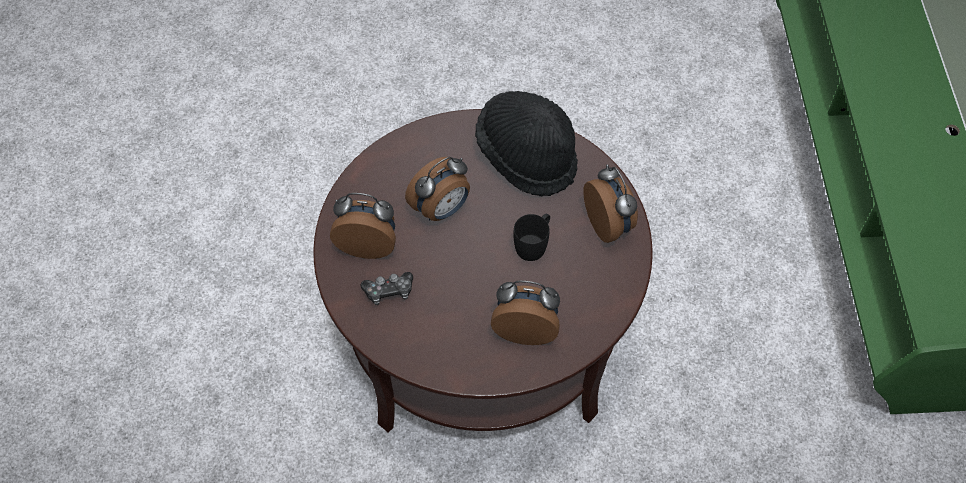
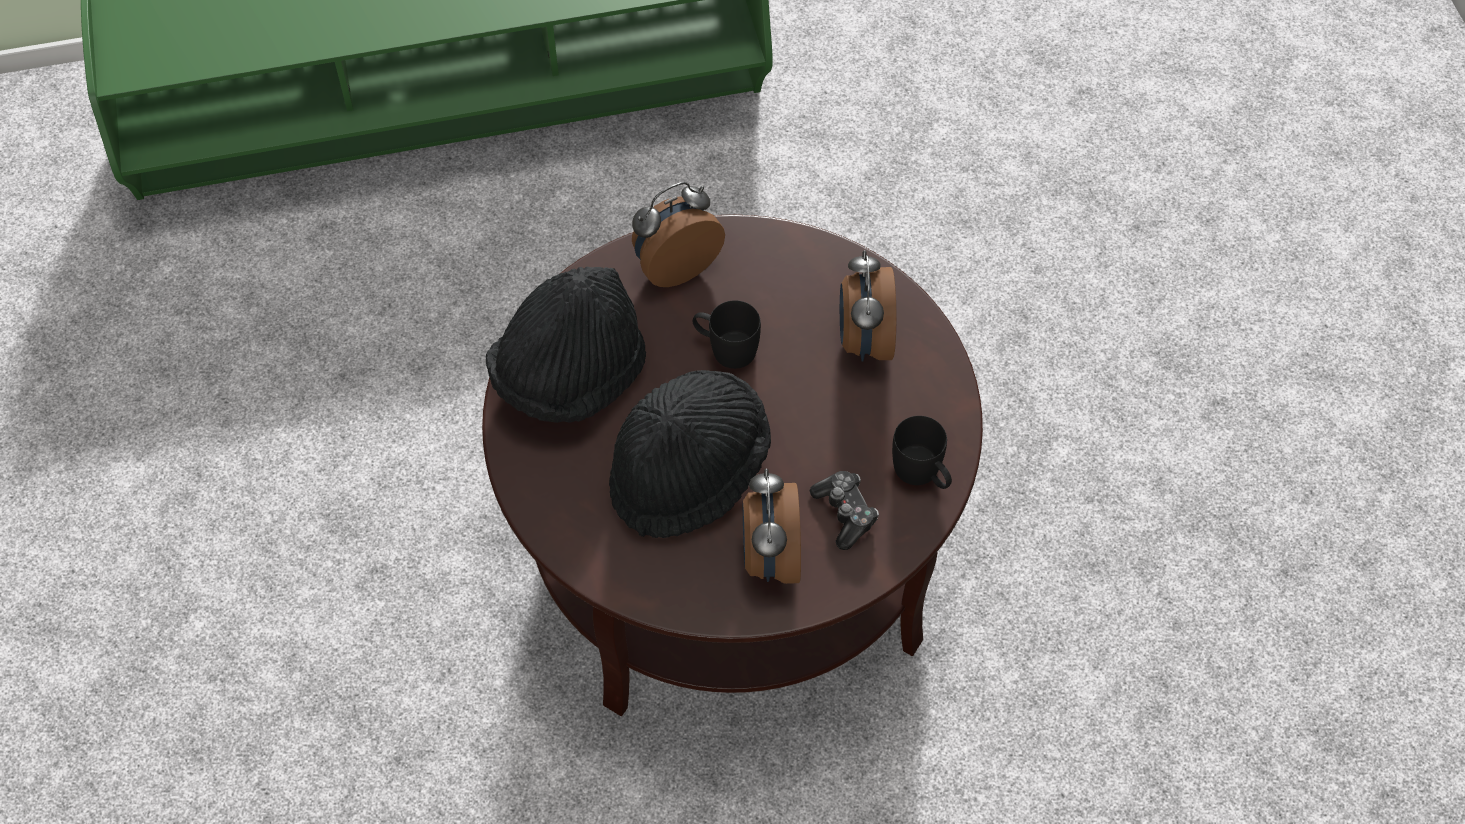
camera: 100 degrees left, 0 degrees up
(407, 343) = (922, 474): none -> black mug
(441, 210) = (688, 471): alarm clock -> black hat

